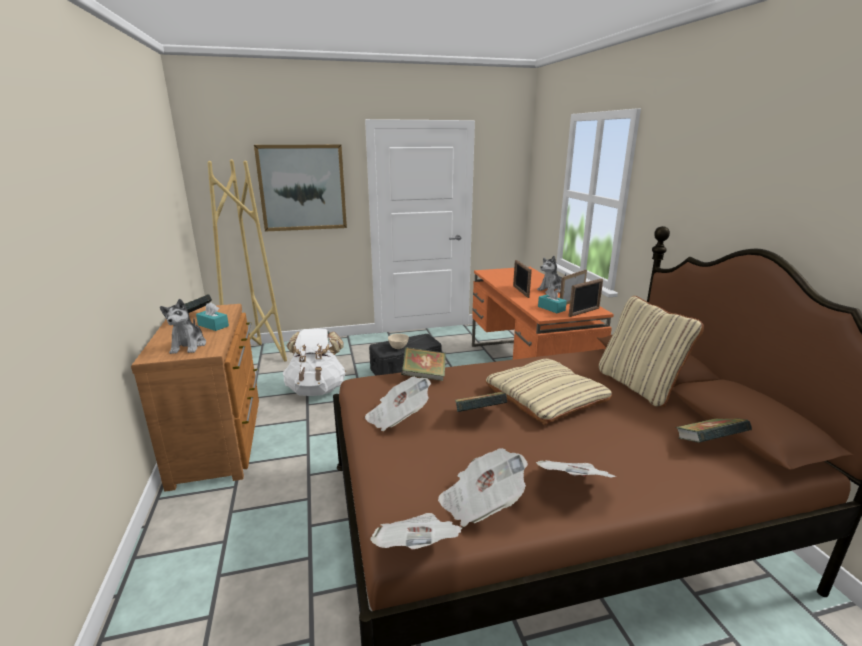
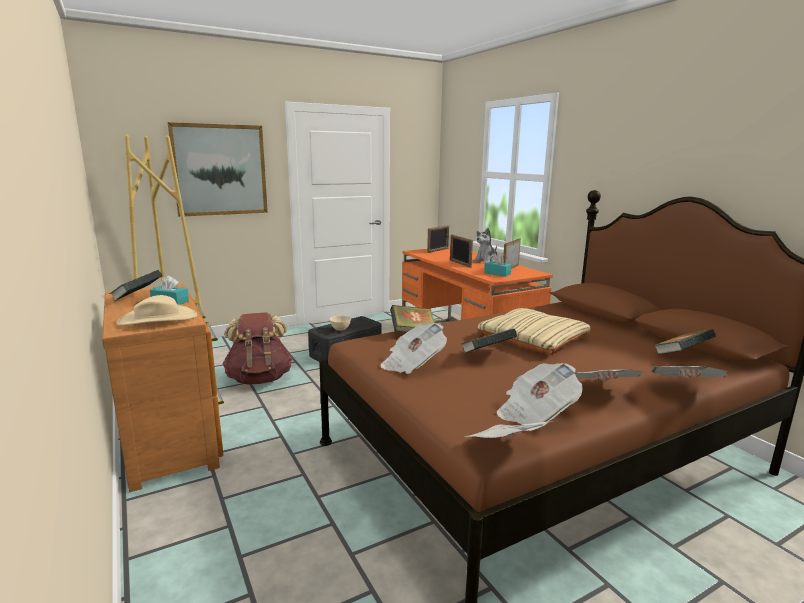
camera: 15 degrees left, 5 degrees down
(188, 346) = (158, 319): plush toy -> beige hat
(316, 389) = (259, 379): white backpack -> brown backpack
(584, 312) = (527, 274): picture frame -> picture frame (438, 250)
(639, 386) = (602, 324): beige pillow -> none
(678, 496) = (683, 389): none -> newspaper

